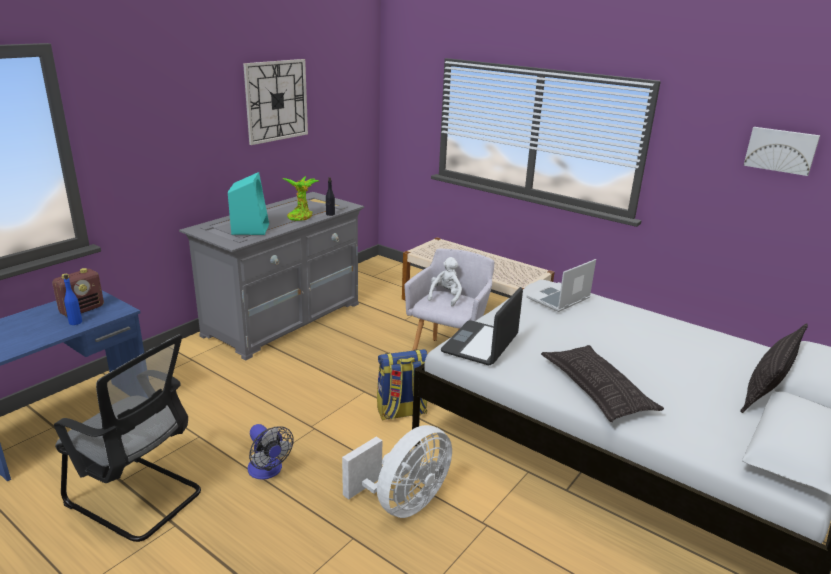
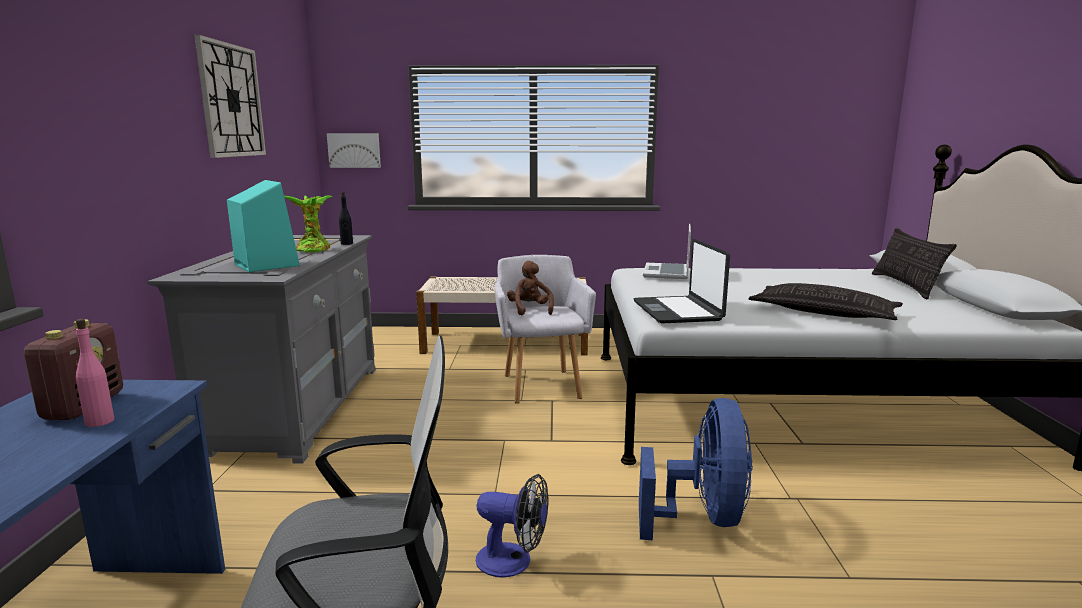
camera: 35 degrees left, 10 degrees down
(75, 322) = (100, 421): blue bottle -> pink bottle
(401, 412) = (571, 442): backpack -> none
(403, 503) = (702, 517): white fan -> blue fan
(445, 297) = (530, 310): white plush toy -> brown plush toy
(781, 150) = (773, 114): picture -> picture (354, 150)

